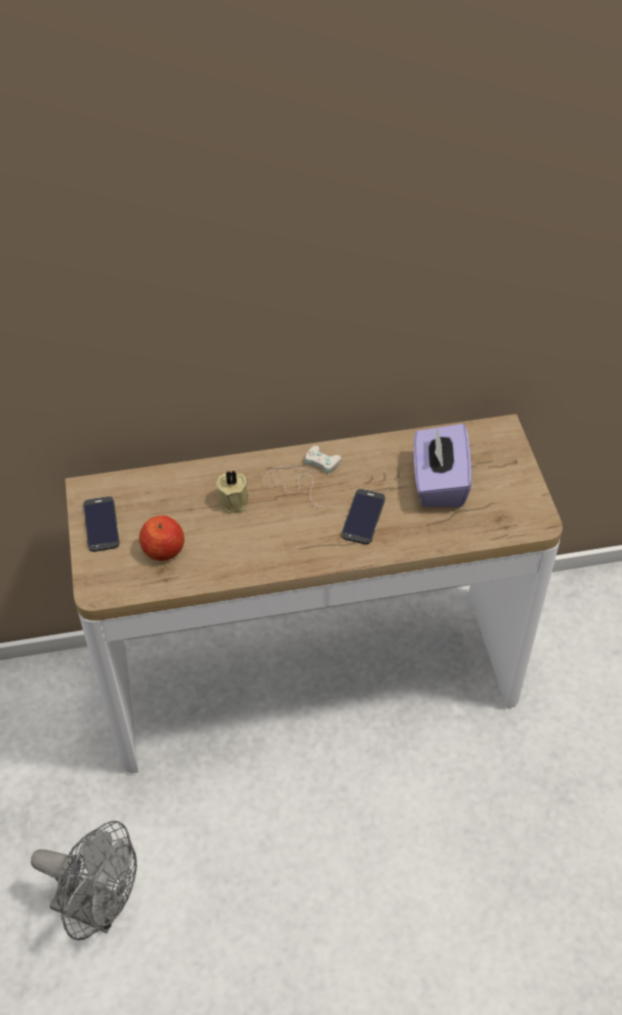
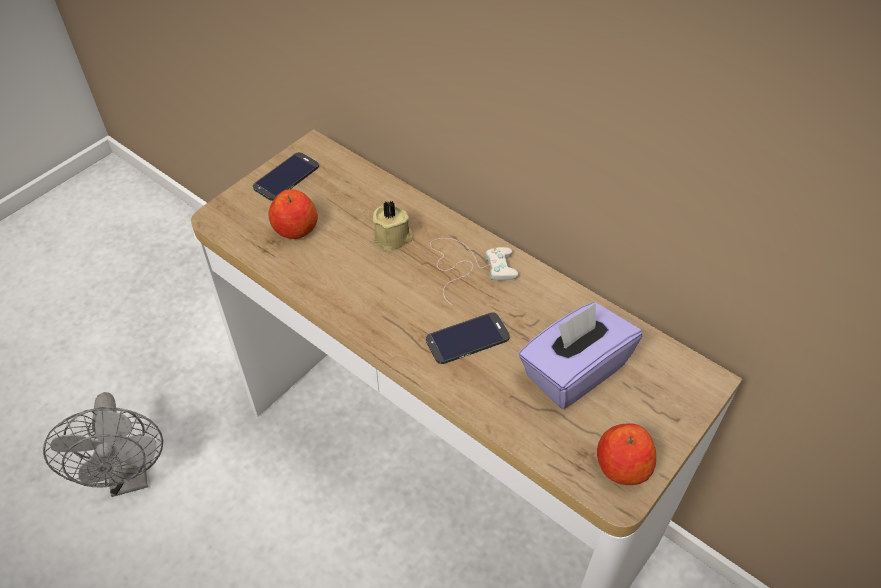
camera: 50 degrees right, 0 degrees up
(522, 507) = (621, 466): none -> apple

